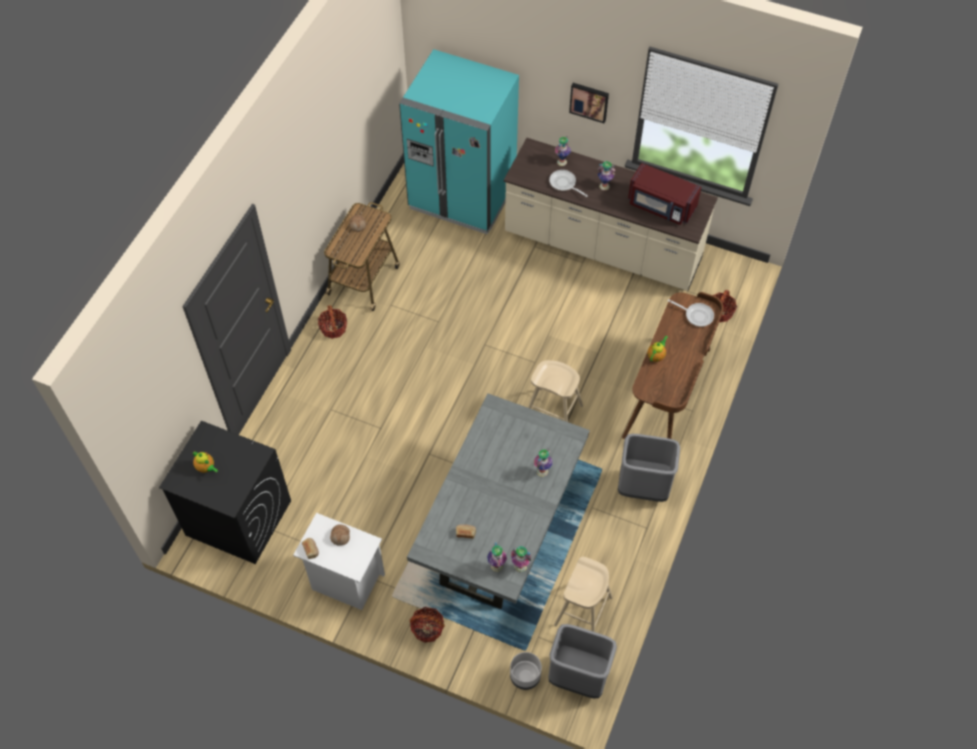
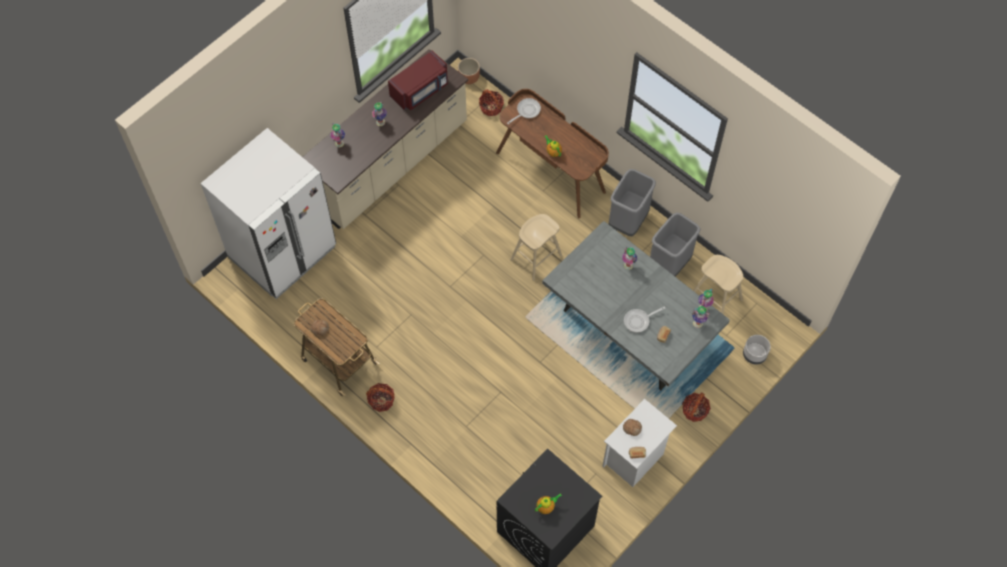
camera: 70 degrees left, 5 degrees up
(462, 197) = (283, 252): turquoise fridge -> white fridge
(564, 184) = (364, 150): frying pan -> frying pan (638, 321)
(577, 677) = (766, 320): grey trash can -> grey trash can (669, 264)
(589, 101) = (318, 88): picture -> none
(745, 281) = (469, 78): none -> brown planter

